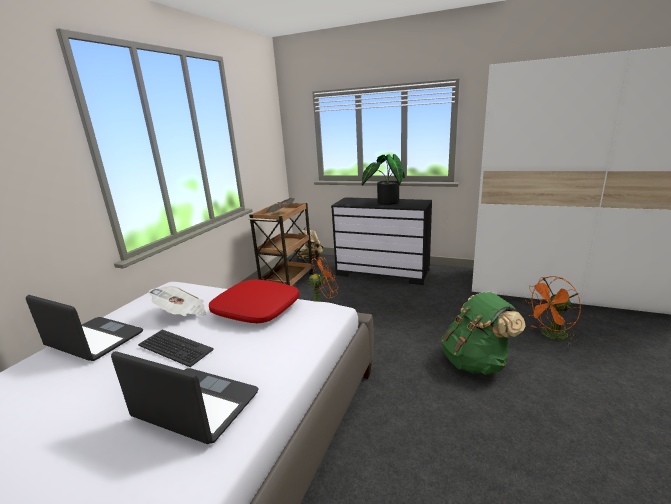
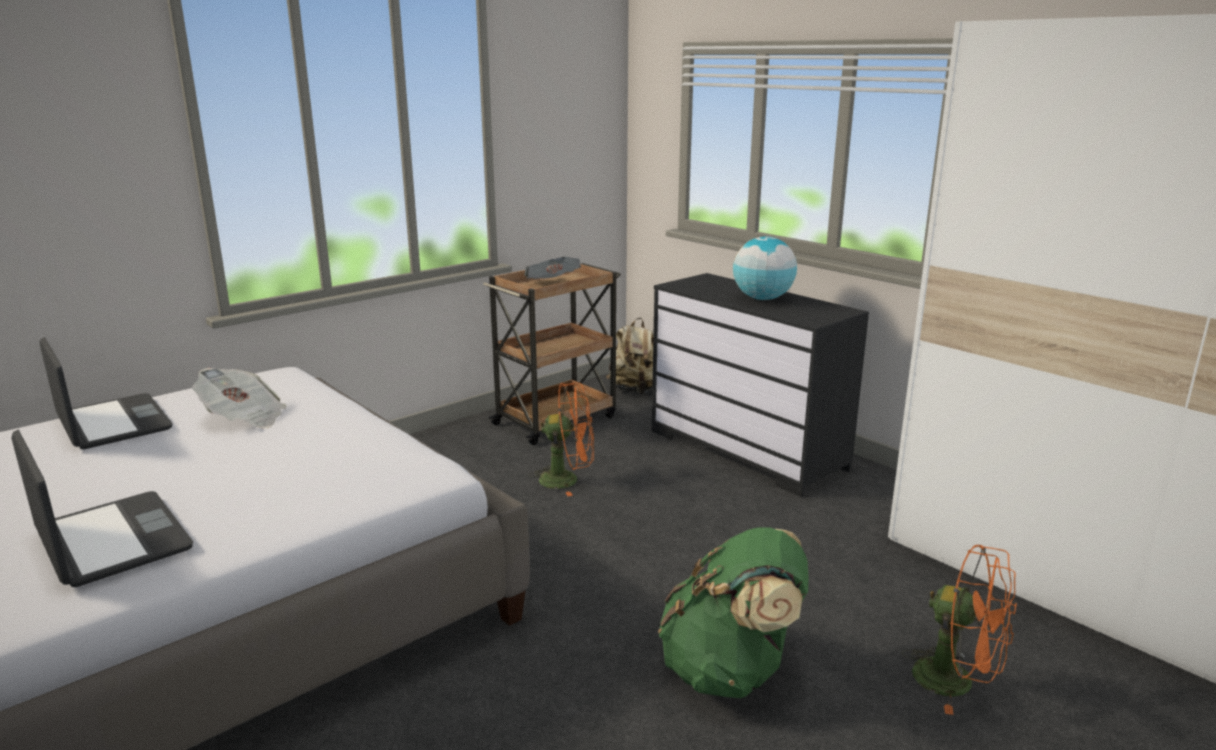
camera: 25 degrees right, 0 degrees up
(174, 348) = (175, 462): keyboard -> none
(256, 310) = (336, 441): red pillow -> none
(385, 202) = (762, 299): potted plant -> globe
(550, 336) = (956, 682): orange fan -> orange fan turned 150 degrees counterclockwise

